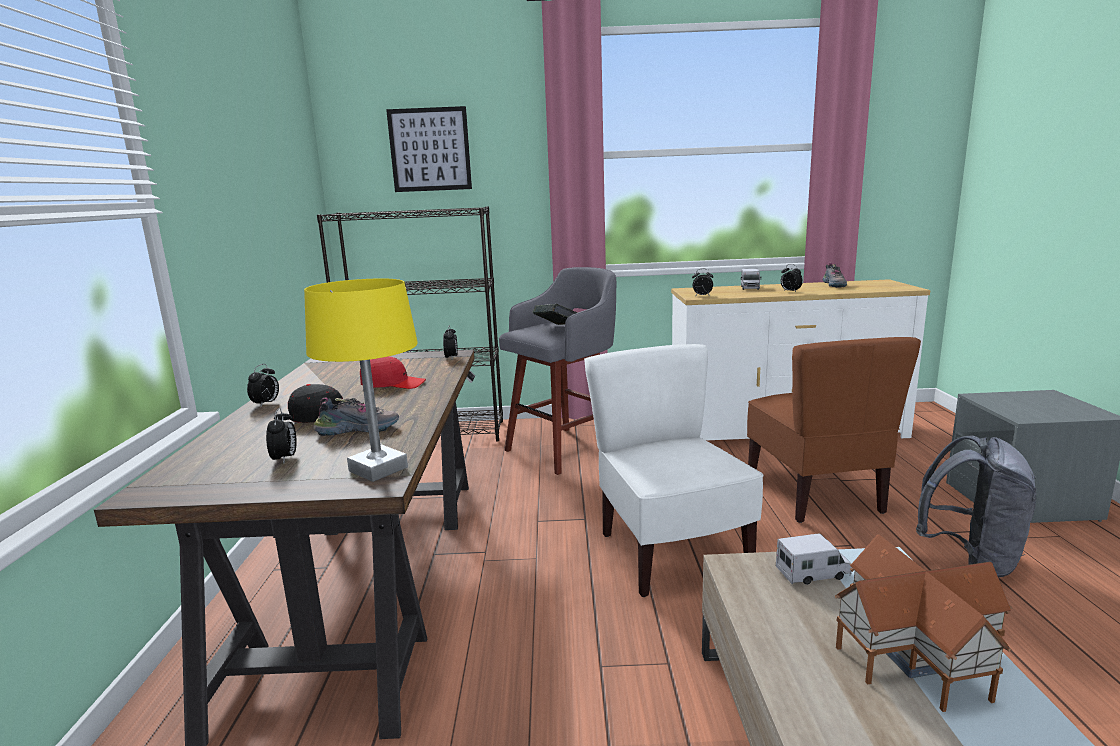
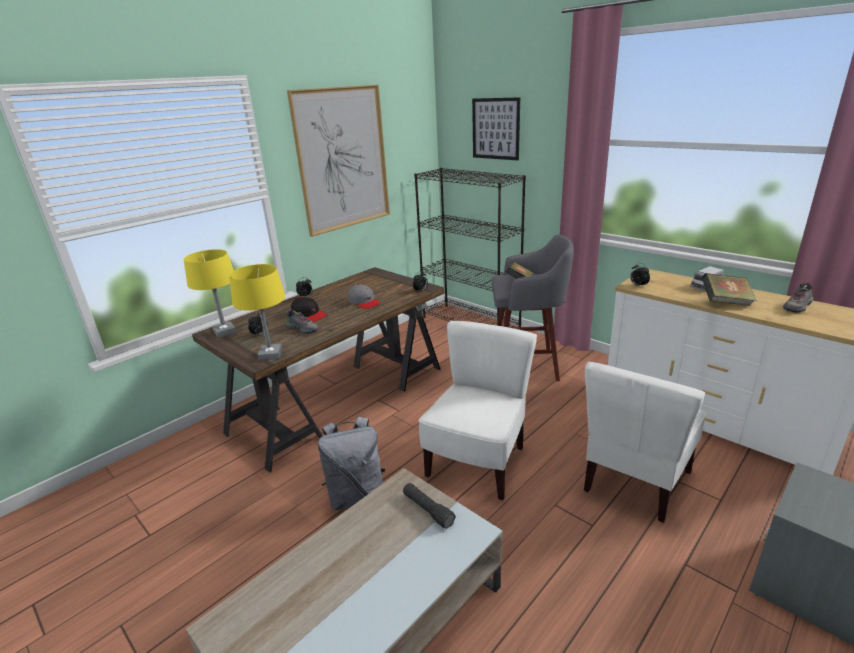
camera: 45 degrees right, 10 degrees up
(188, 480) = (225, 332): none -> yellow table lamp
(239, 172) = (343, 159): none -> picture
(392, 384) = (364, 302): red cap -> grey cap
(790, 291) = (725, 302): alarm clock -> book
(813, 573) = (428, 510): toy truck -> black flashlight
(815, 495) = (635, 481): brown chair -> white chair
(915, 652) = (390, 574): toy house -> none
(970, 559) = (662, 591): grey backpack -> grey backpack (356, 496)

